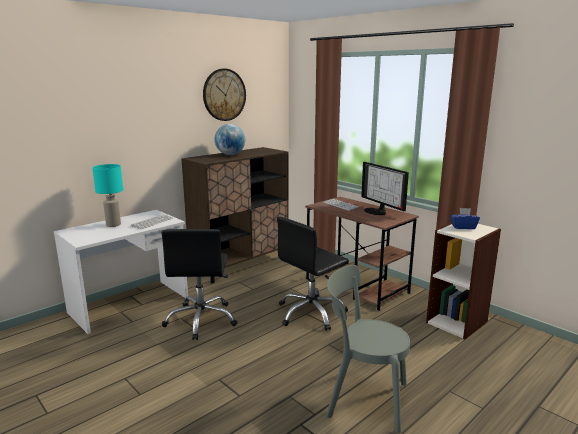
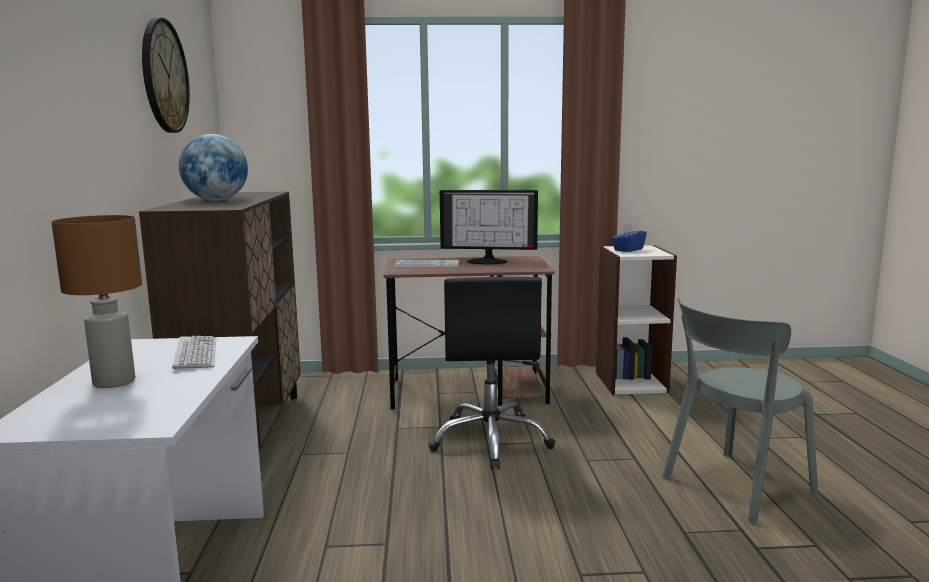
camera: 50 degrees left, 5 degrees down
(113, 225) = (113, 382): turquoise table lamp -> brown table lamp
(201, 320) = (368, 528): black office chair -> none

